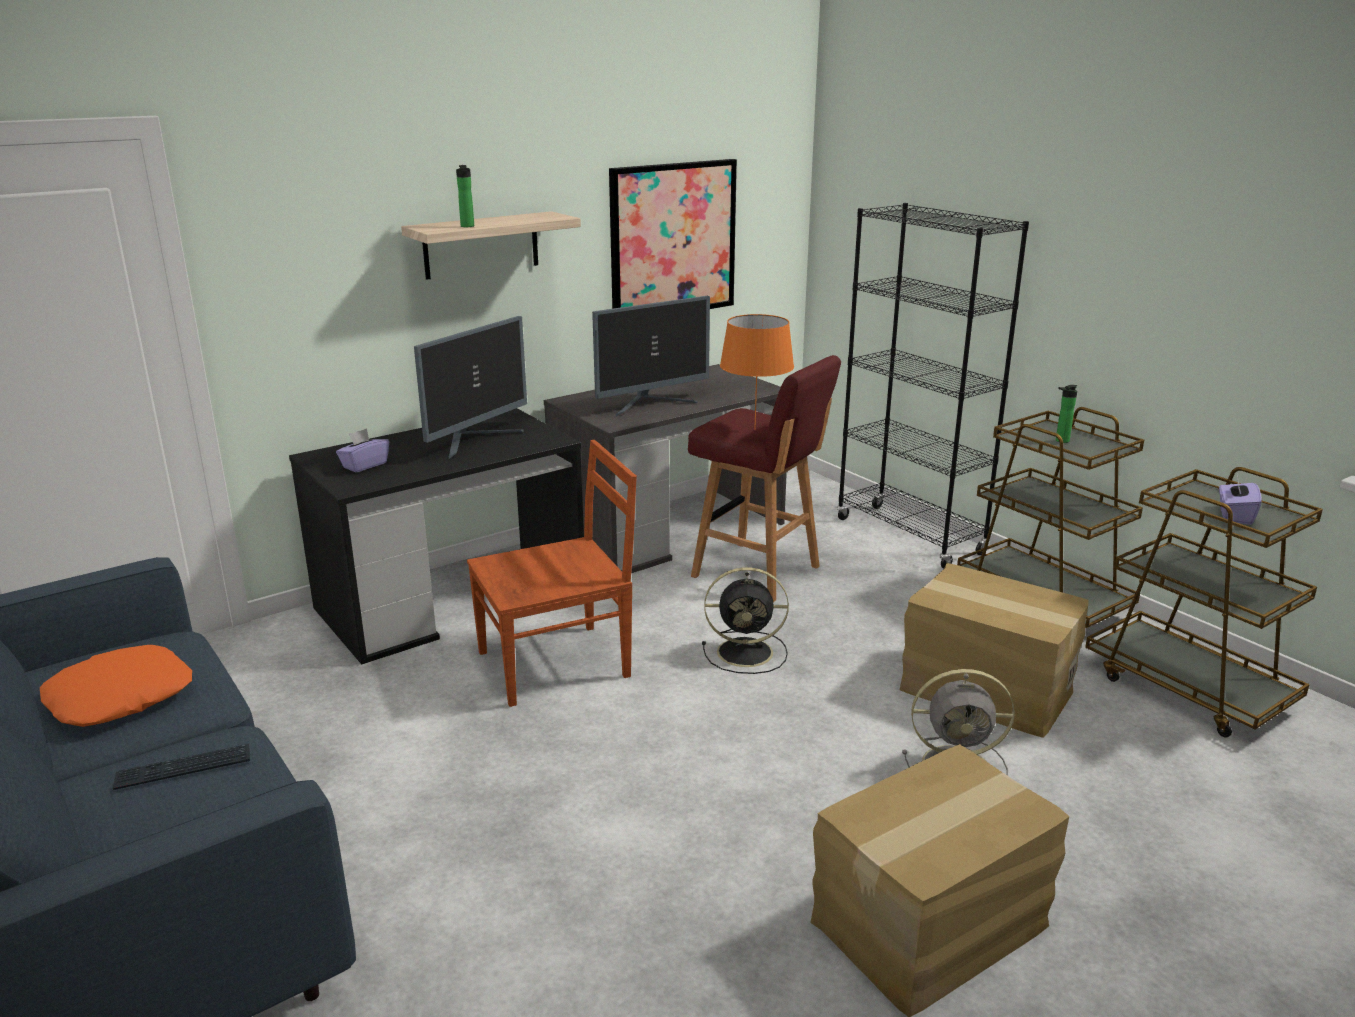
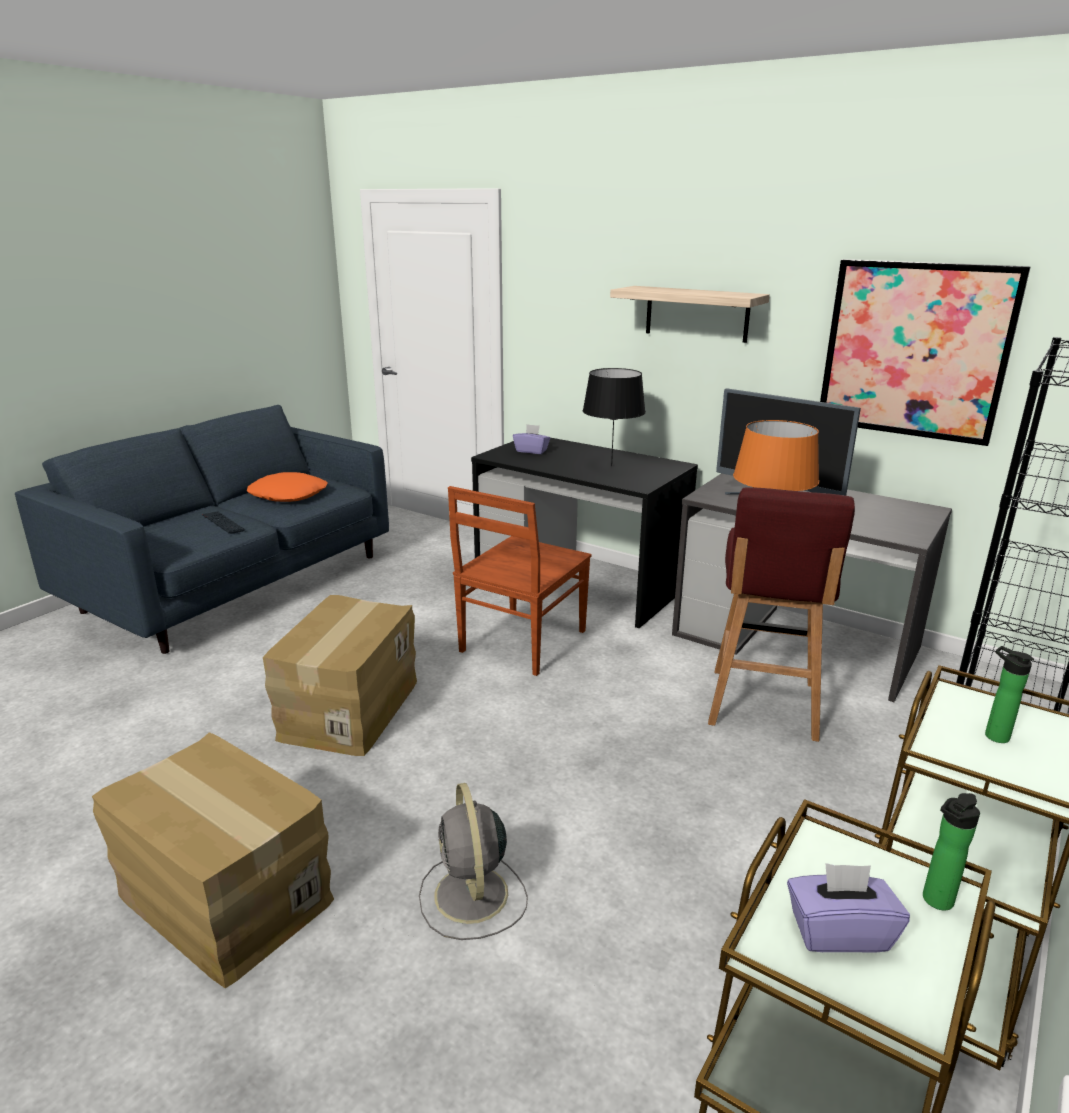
camera: 70 degrees right, 0 degrees up
(467, 226) = (654, 290): bottle -> bottle (935, 902)
(475, 440) = (611, 466): monitor -> black table lamp
(558, 663) = (521, 642): brown chair -> brown chair turned 75 degrees clockwise
(747, 652) = (601, 726): black fan -> none
(985, 690) = (640, 908): cardboard box -> cardboard box (348, 709)

